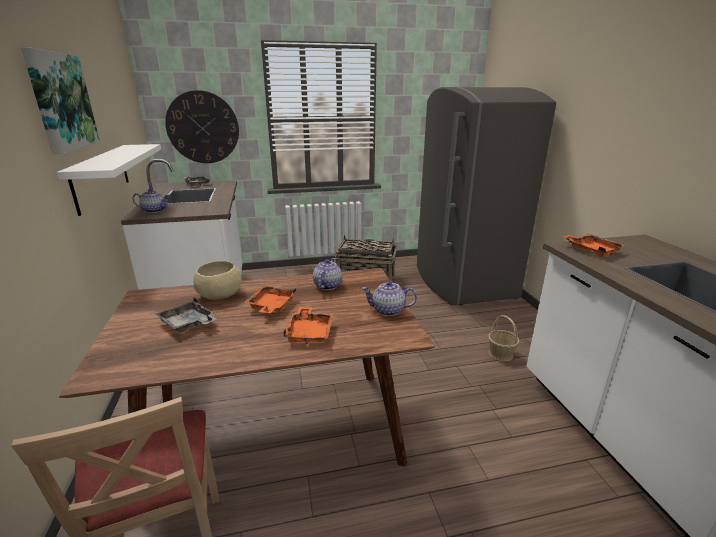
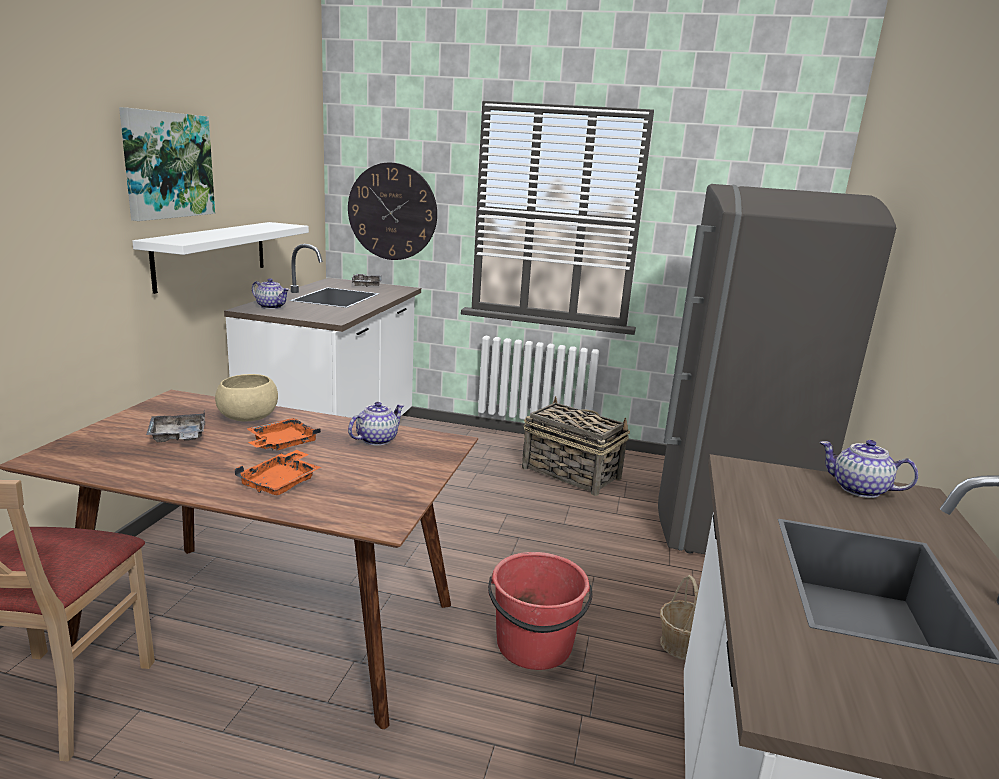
camera: 25 degrees right, 5 degrees down
(388, 310) = (405, 488): teapot -> teapot (858, 489)
(437, 382) = (534, 645): none -> red bucket
(591, 250) = (772, 484): orange tray -> none

